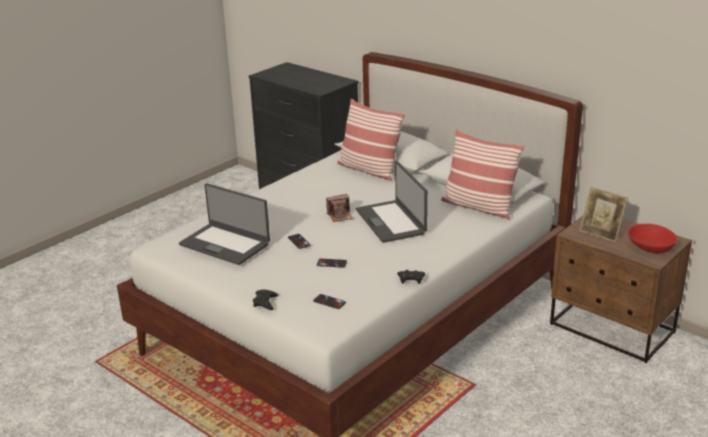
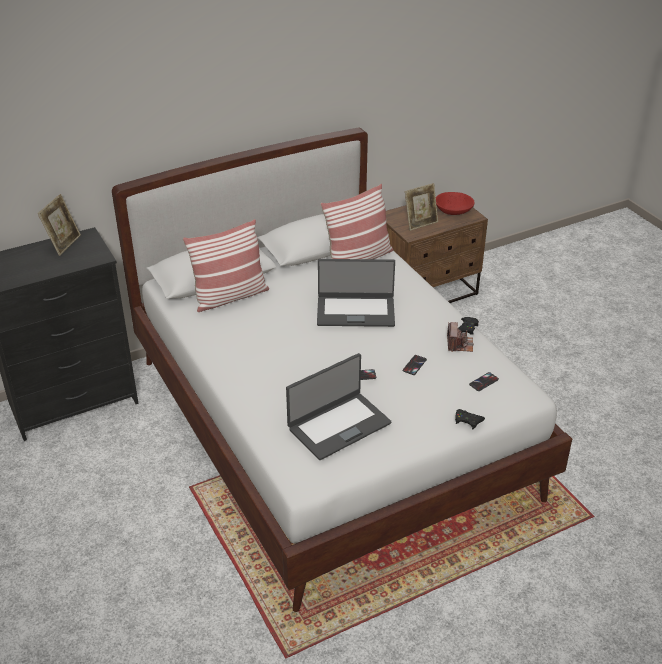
camera: 70 degrees left, 10 degrees up
(327, 78) = (63, 244): none -> picture frame
(340, 216) = (323, 338): camera -> camera (459, 344)

